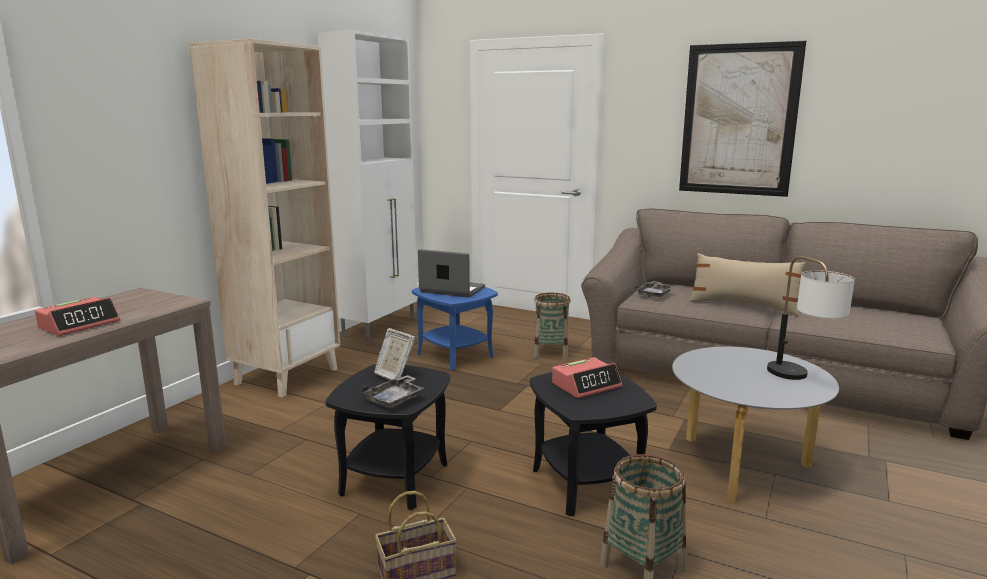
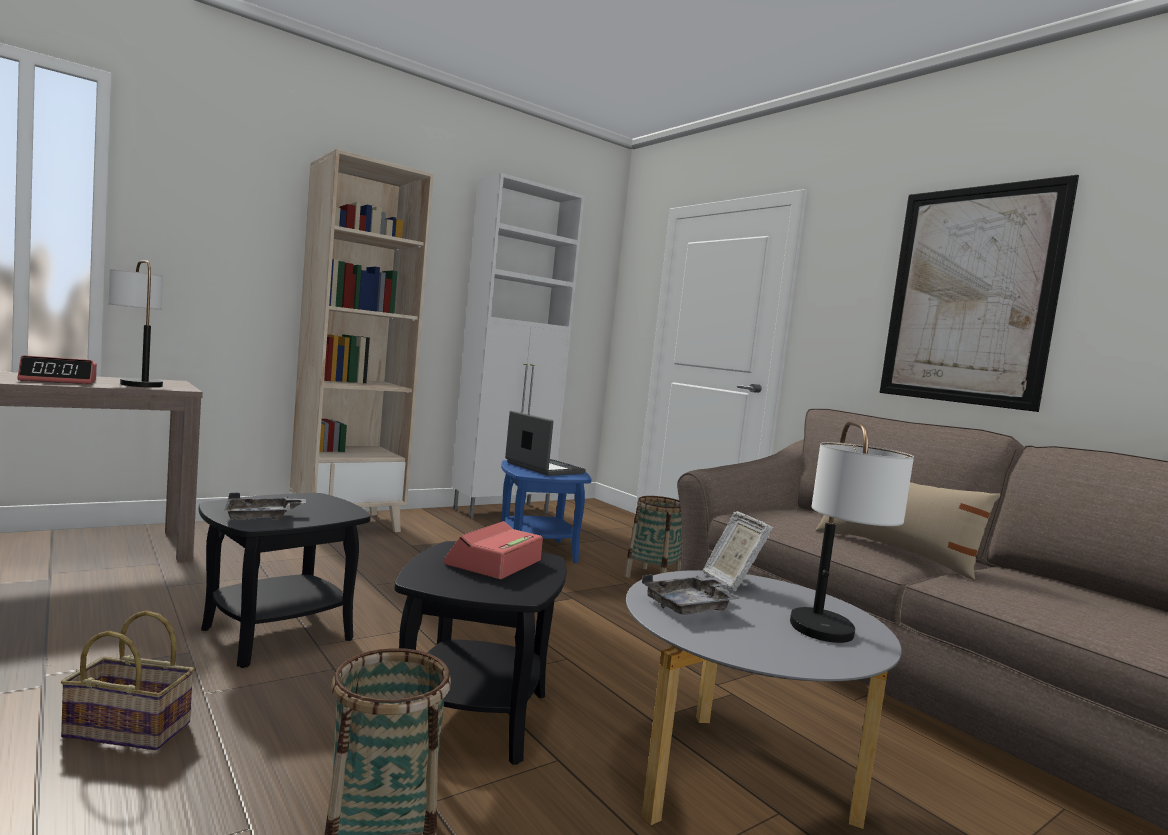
camera: 25 degrees right, 10 degrees down
(129, 305) = (136, 382): none -> table lamp
(394, 375) = (312, 503): picture frame -> picture frame (731, 582)
(586, 385) = (493, 563): alarm clock -> alarm clock turned 120 degrees clockwise
(654, 294) = (777, 515): grey tray -> grey tray (690, 607)

